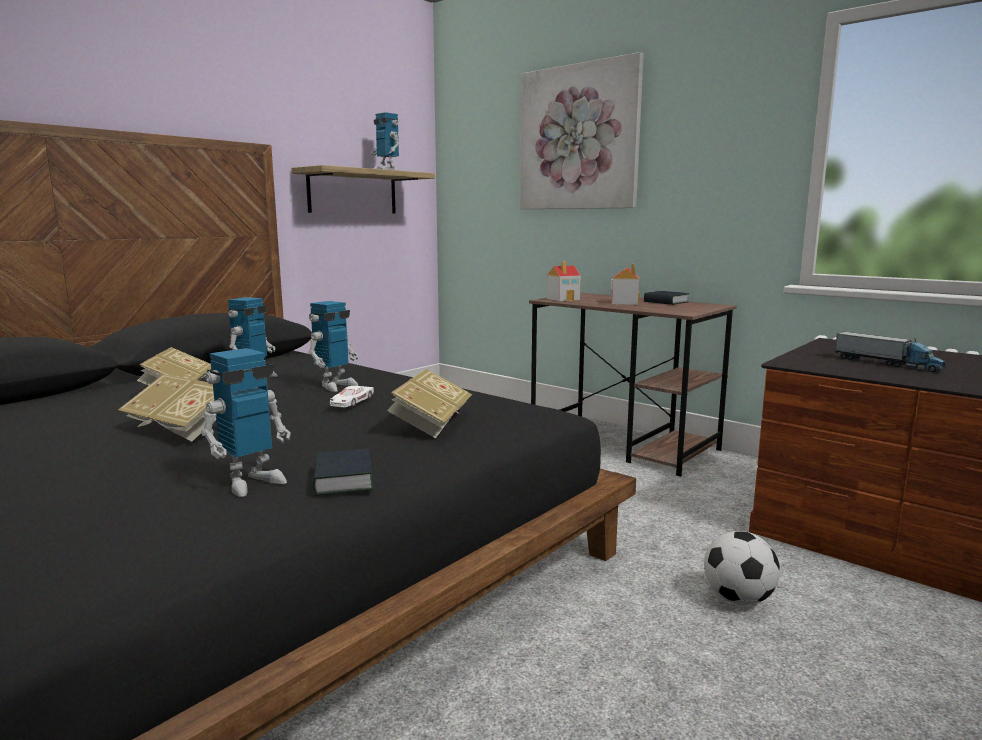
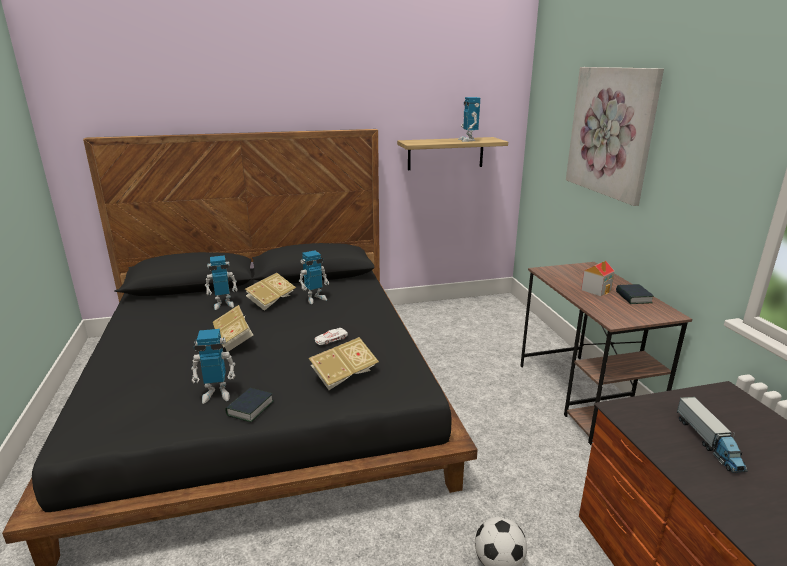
camera: 35 degrees right, 10 degrees up
(335, 386) = (342, 320): toy robot -> toy robot (223, 304)
(563, 299) = (556, 272): toy house -> none

